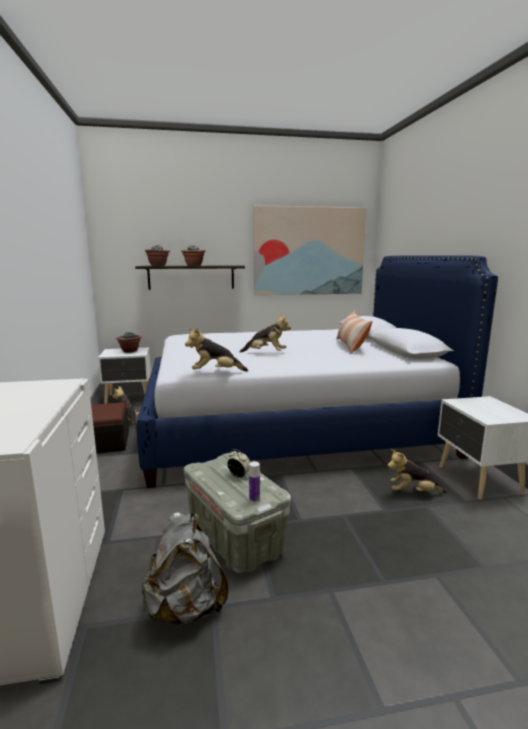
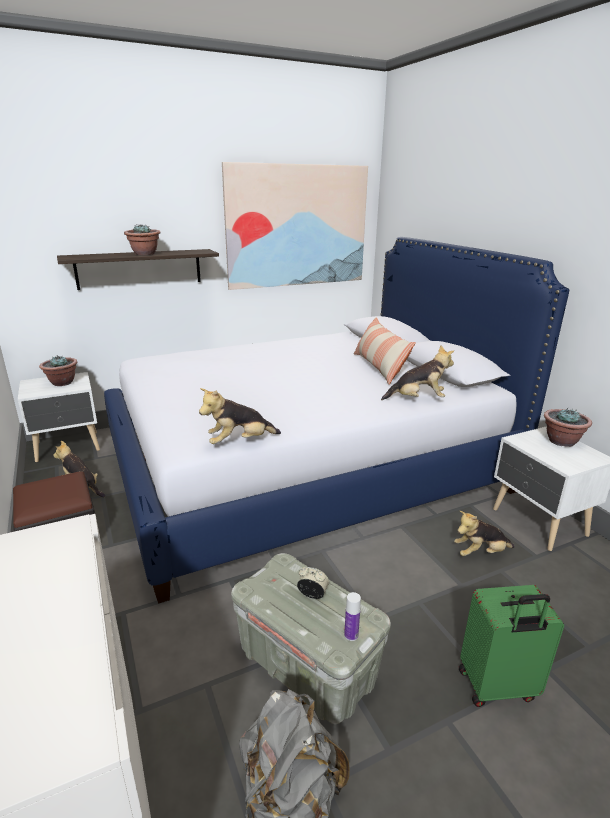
camera: 15 degrees left, 10 degrees up
(158, 265) = (91, 256): potted plant -> potted plant (561, 441)
(266, 353) = (282, 392): plush toy -> plush toy (417, 399)
(384, 577) = (497, 687): none -> green suitcase

